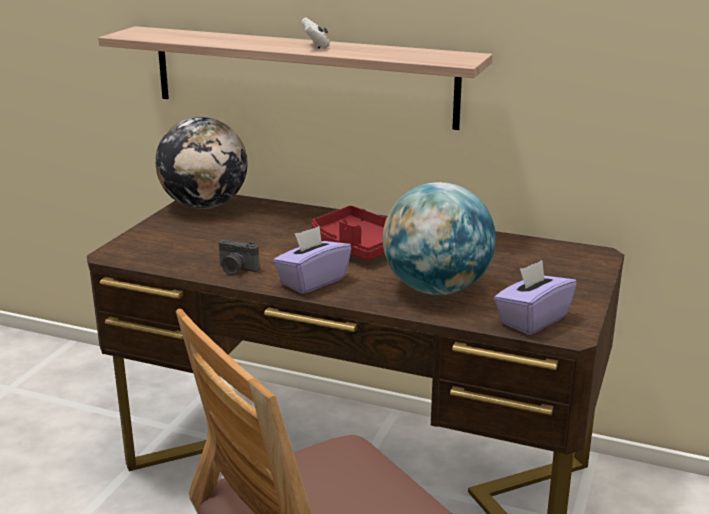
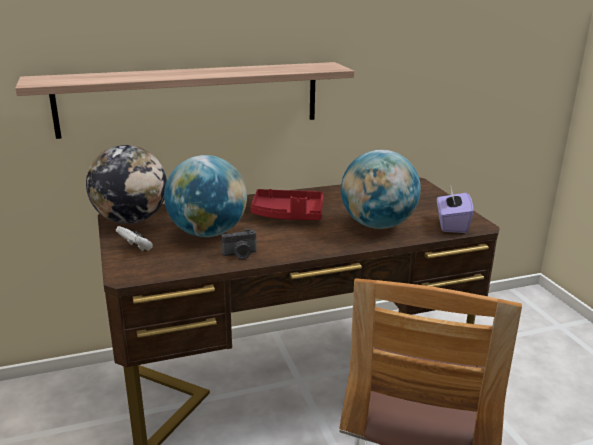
camera: 40 degrees left, 0 degrees up
(246, 239) = (208, 233): none -> globe
(312, 281) = (302, 245): purple tissue box -> none
(316, 46) = (218, 71): white game controller -> white game controller (136, 248)

